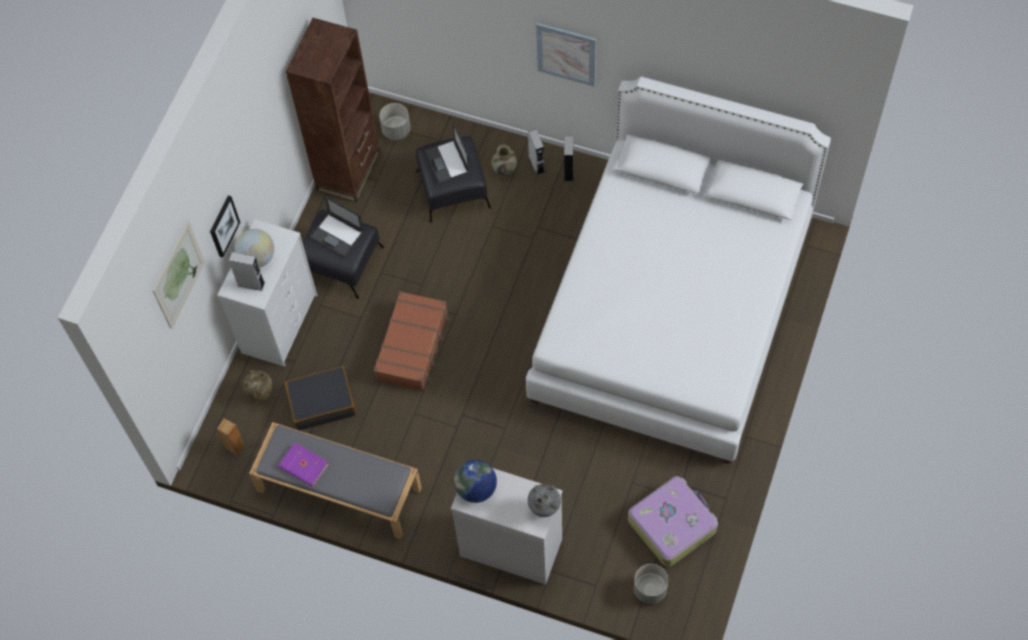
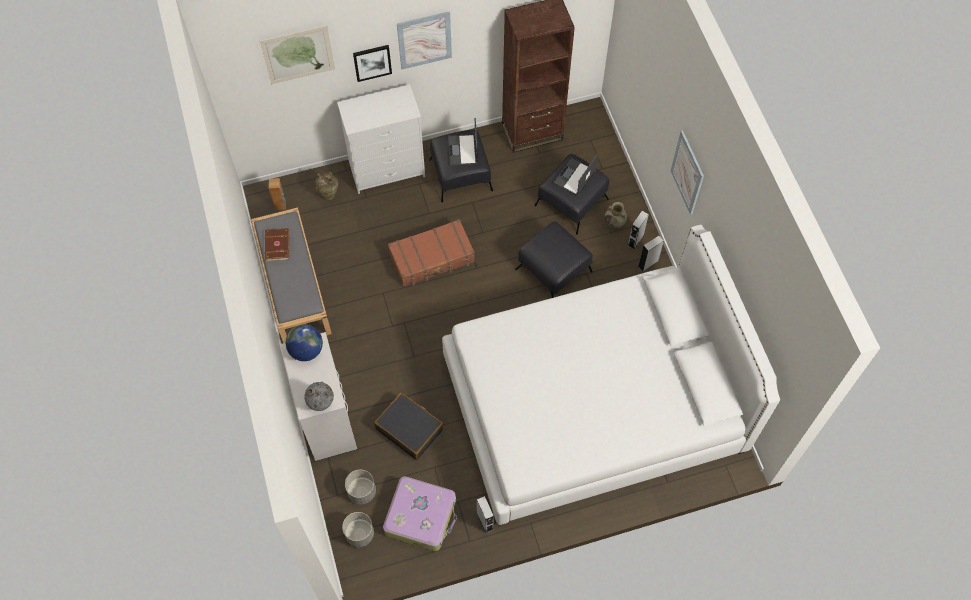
camera: 50 degrees right, 0 degrees up
(247, 163) = (424, 40): none -> picture
(251, 284) = (359, 115): grey speaker -> grey speaker (485, 521)
(257, 258) = (382, 105): globe -> none
(303, 466) = (276, 246): purple book -> brown book
(321, 402) = (349, 232): black suitcase -> black suitcase (409, 429)
(396, 130) = (587, 138): grey planter -> grey planter (362, 491)
(511, 251) = (553, 270): none -> black ottoman

